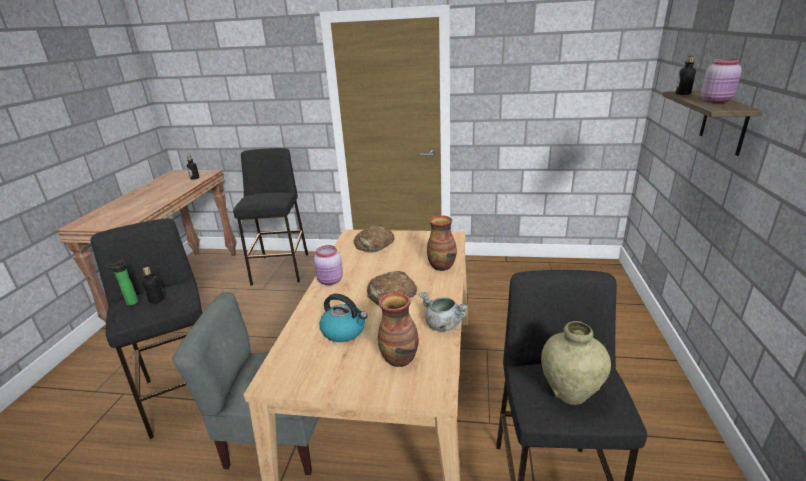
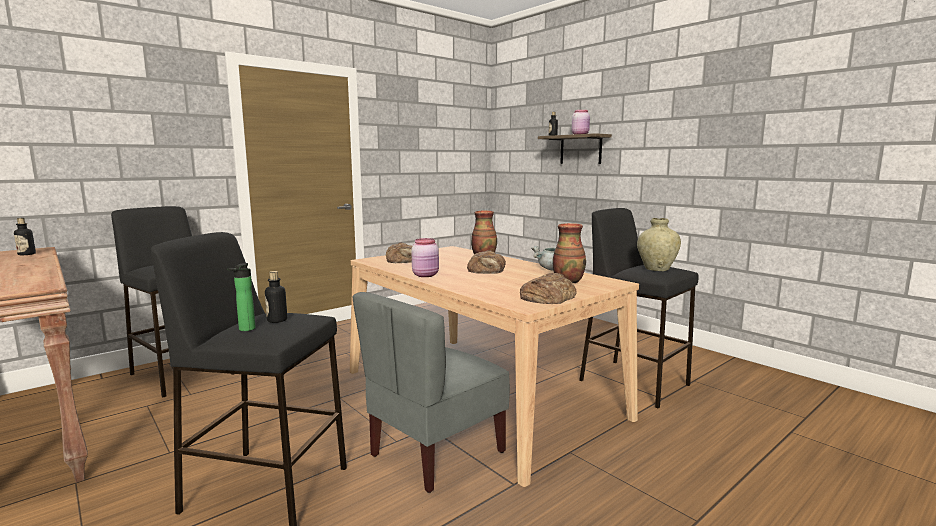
camera: 50 degrees left, 15 degrees down
(319, 376) = (547, 296): none -> bread
(344, 331) = (506, 284): kettle -> none

